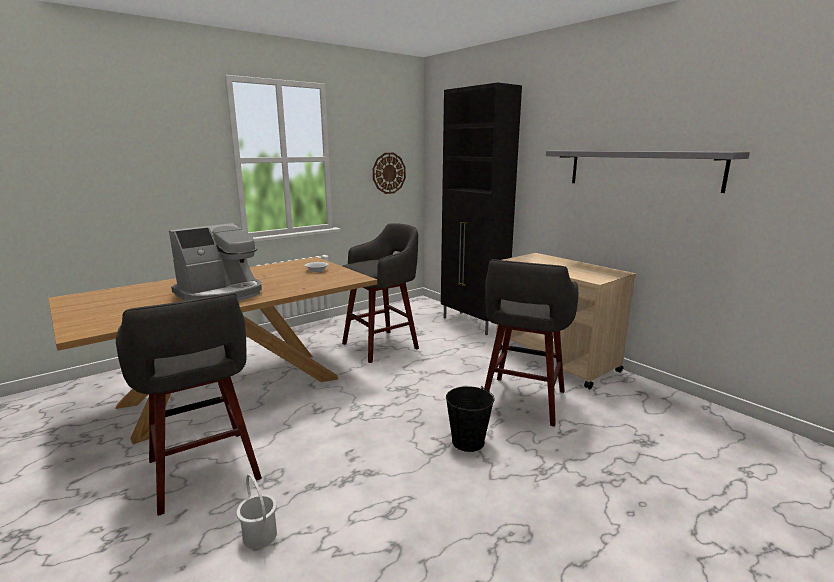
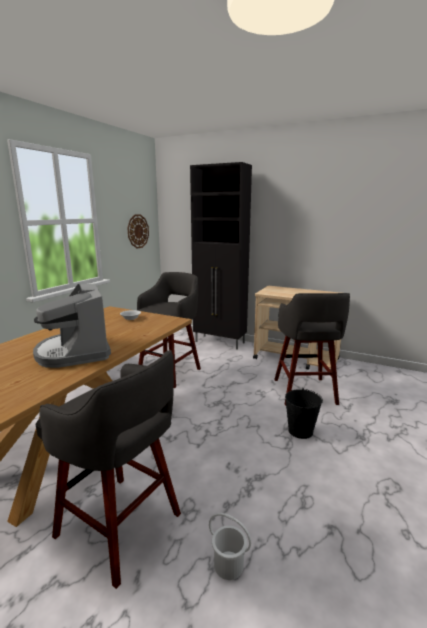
camera: 25 degrees left, 0 degrees up
(221, 294) = (75, 352): coffee machine -> coffee machine turned 135 degrees clockwise
(641, 169) = (346, 224): grey shelf -> none

